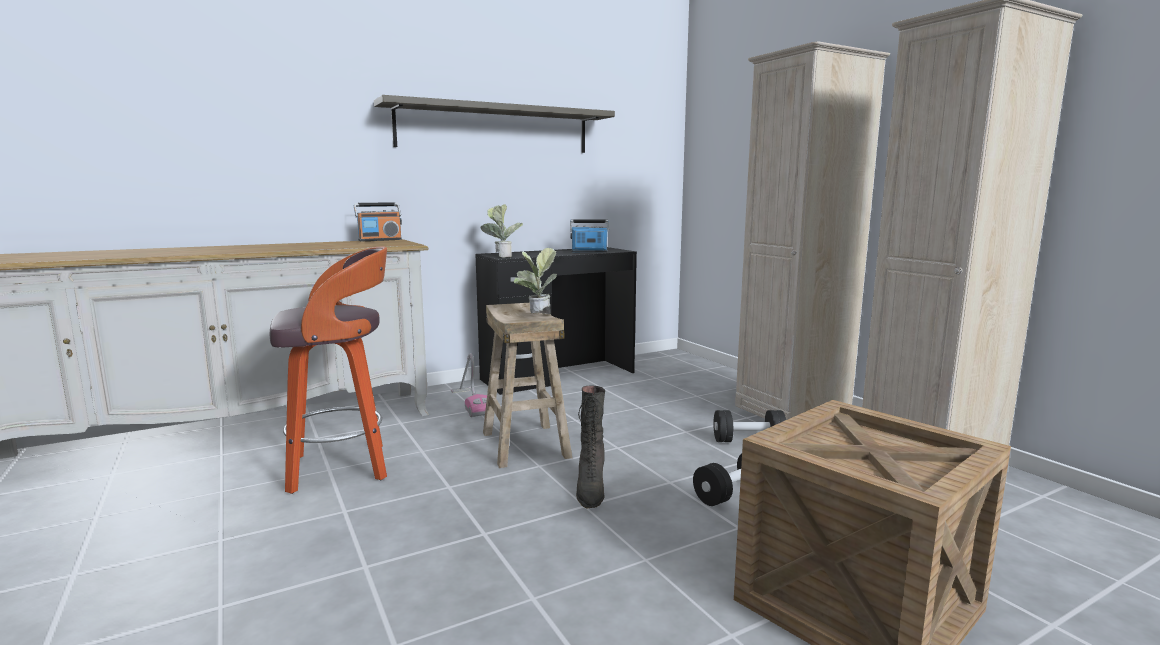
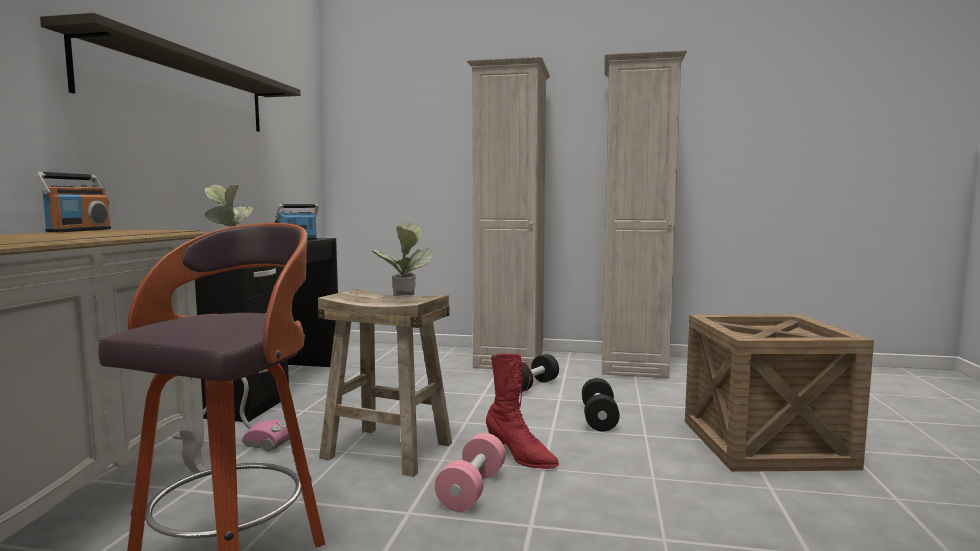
camera: 50 degrees left, 5 degrees down
(508, 493) = (472, 489): none -> pink dumbbell
(590, 489) = (520, 456): black boot -> red boot

